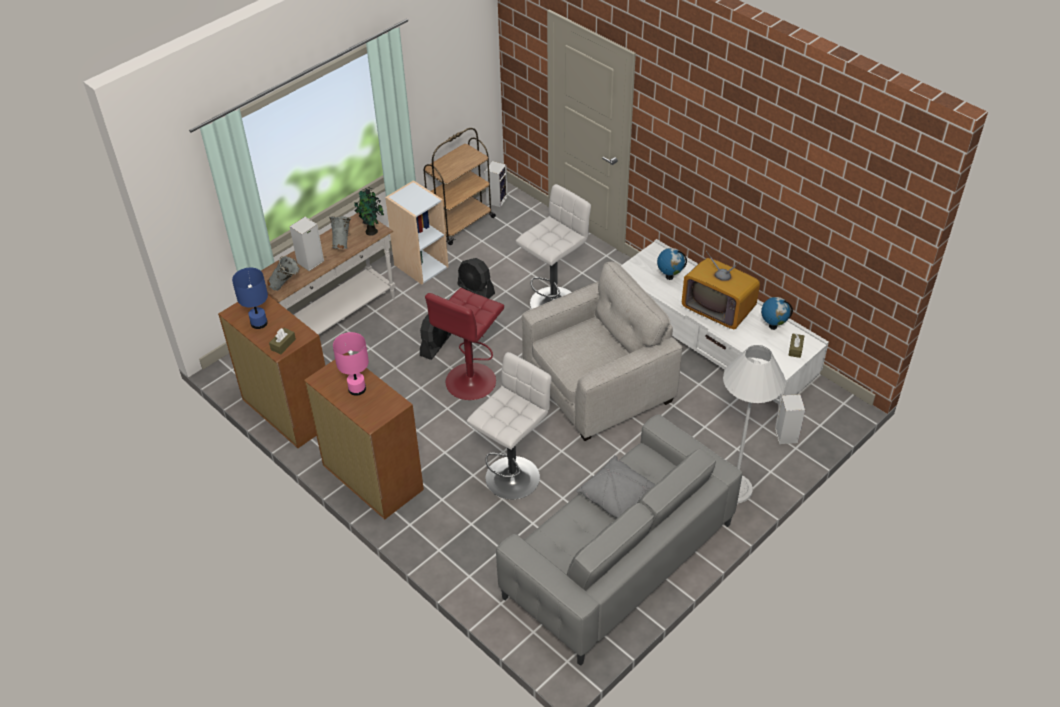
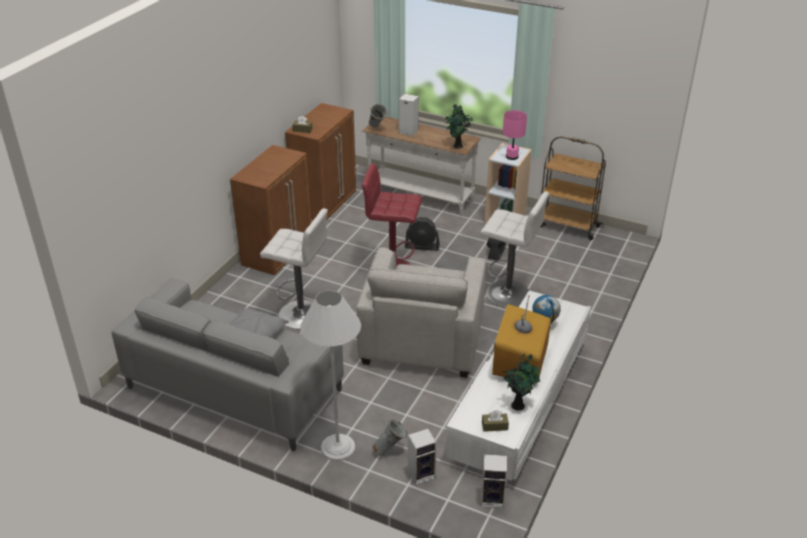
camera: 70 degrees right, 10 degrees down
(259, 323) = (319, 117): blue table lamp -> none
(342, 244) = (436, 138): grey vase -> grey vase (390, 451)
(357, 389) = (271, 164): pink table lamp -> pink table lamp (511, 157)
(497, 199) = (614, 236): speaker -> speaker (493, 499)
(598, 386) = (422, 339): grey armchair -> grey armchair turned 60 degrees clockwise
(773, 326) = (518, 404): globe -> potted plant

